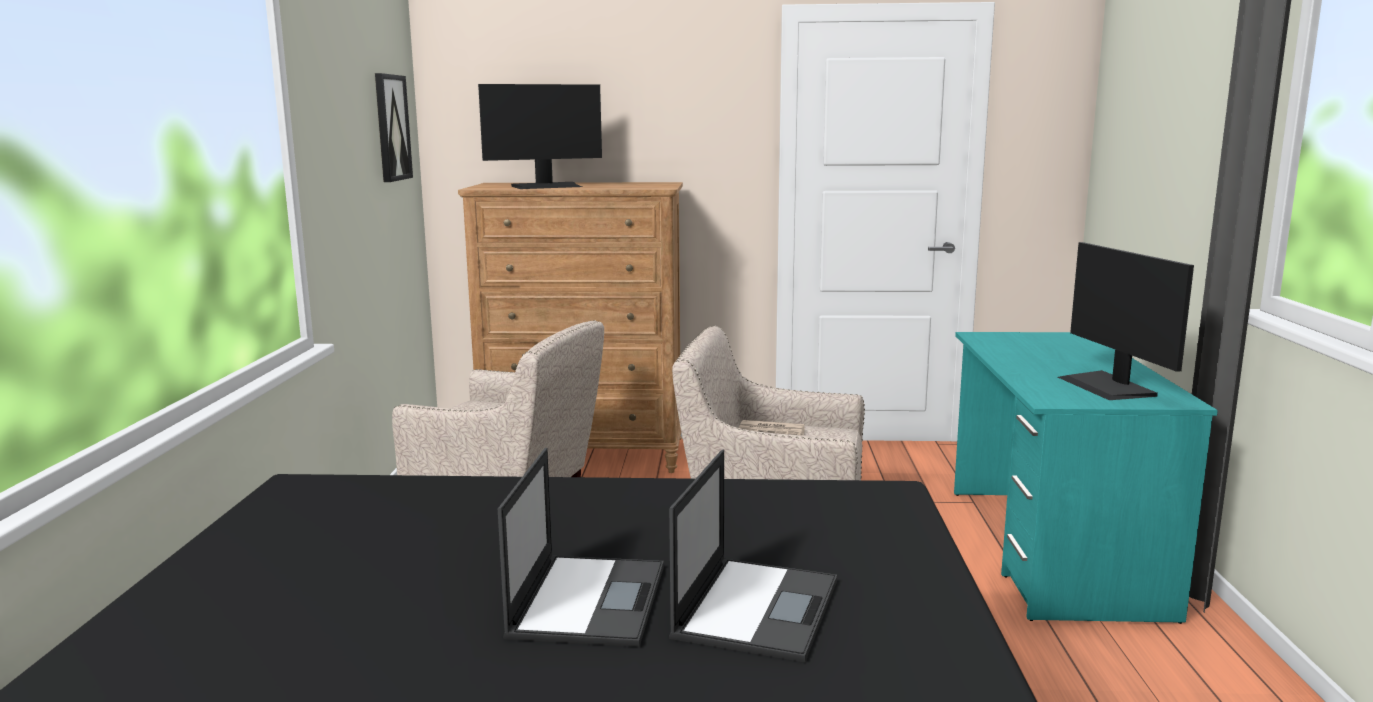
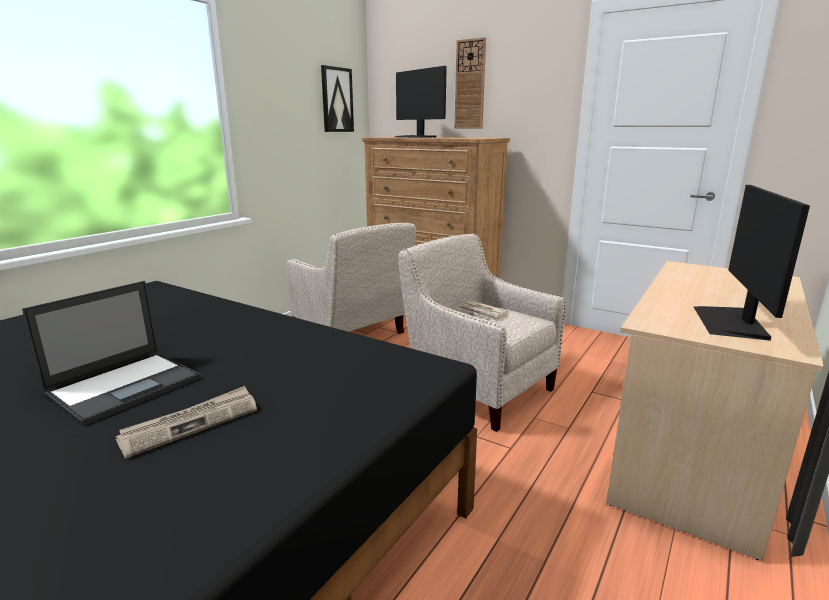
camera: 30 degrees right, 5 degrees up
(547, 186) = (415, 137): monitor -> monitor turned 45 degrees clockwise
(609, 105) = (470, 85): none -> wall clock
(757, 607) = (191, 423): laptop -> newspaper
(1052, 550) = (693, 454): turquoise desk -> beige desk

